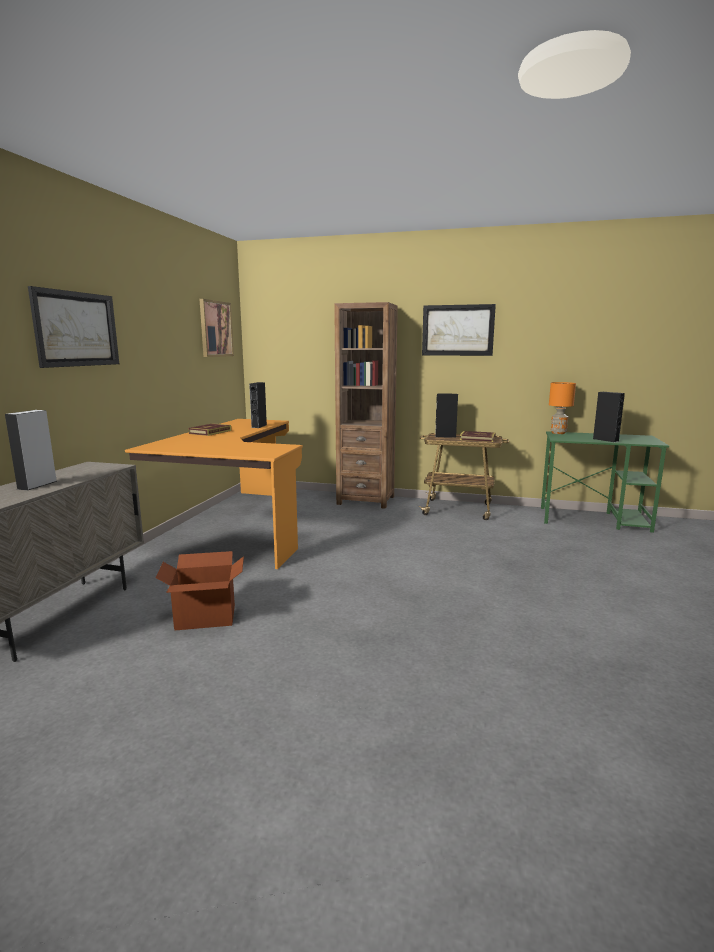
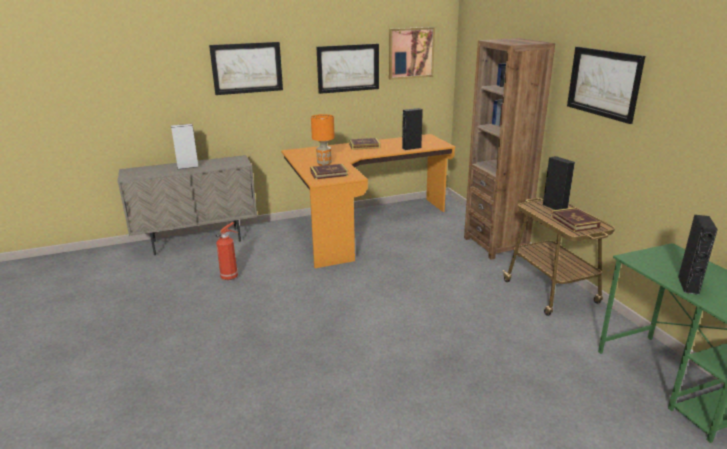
camera: 55 degrees right, 10 degrees up
(172, 340) = (348, 68): none -> picture
(205, 618) = (230, 276): cardboard box -> fire extinguisher
(257, 449) = (329, 174): none -> book
(558, 433) = (673, 251): orange table lamp -> orange table lamp (324, 164)

